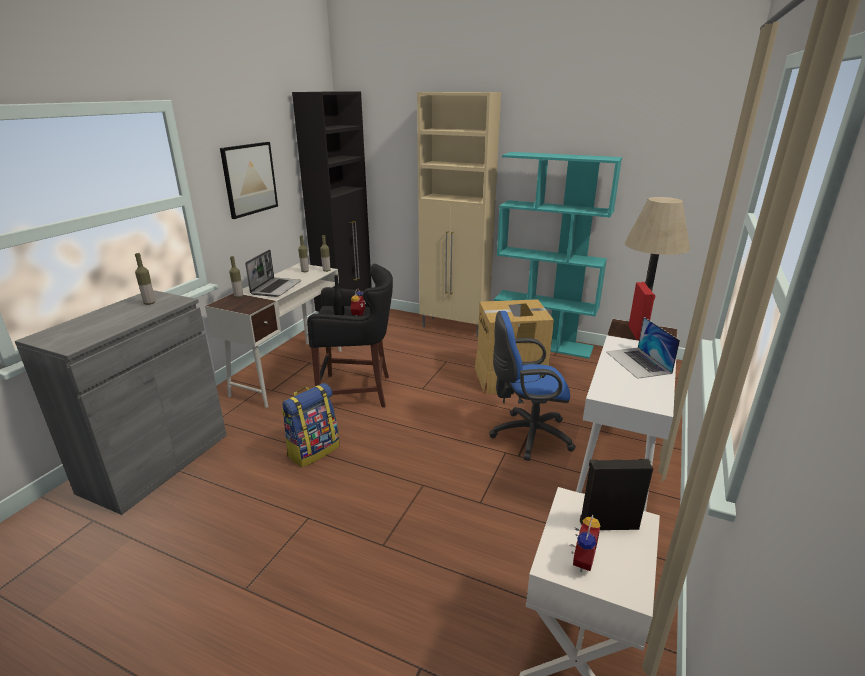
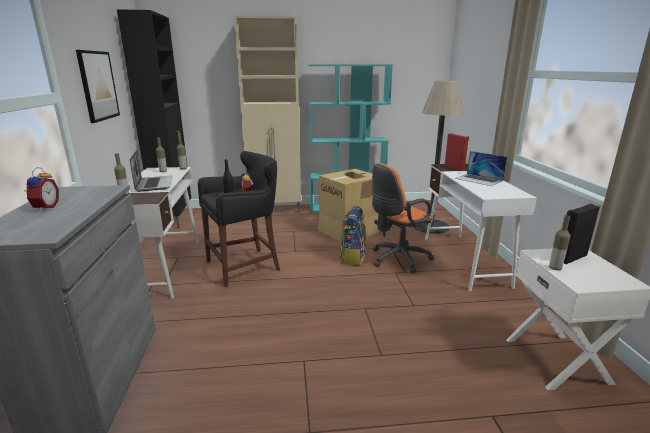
camera: 30 degrees left, 5 degrees down
(149, 303) = (78, 194): bottle -> bottle (555, 268)
(313, 450) = (254, 315): backpack -> backpack (352, 257)
(527, 435) = (397, 259): blue office chair -> orange office chair
(580, 560) = (587, 277): alarm clock -> alarm clock (44, 208)

